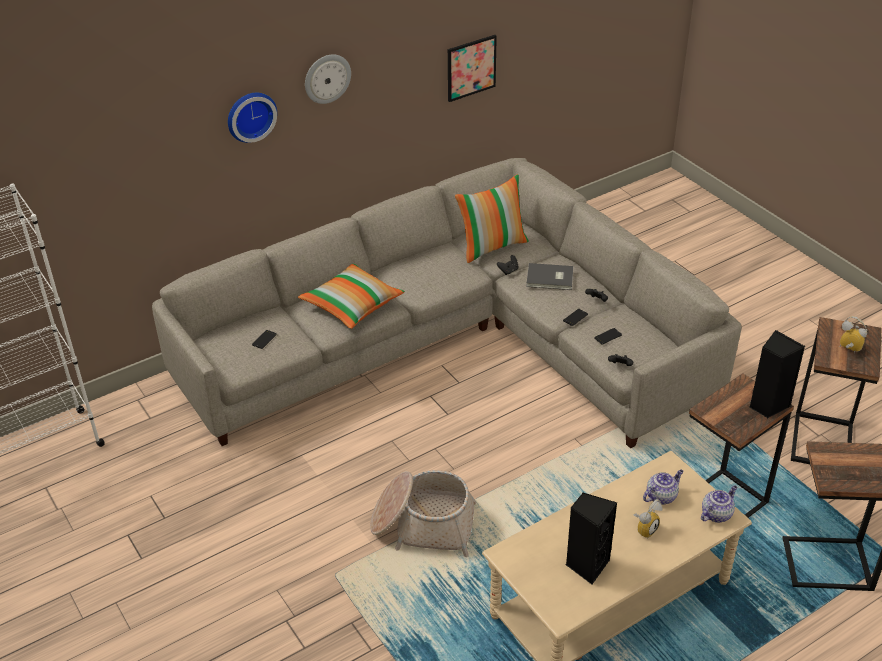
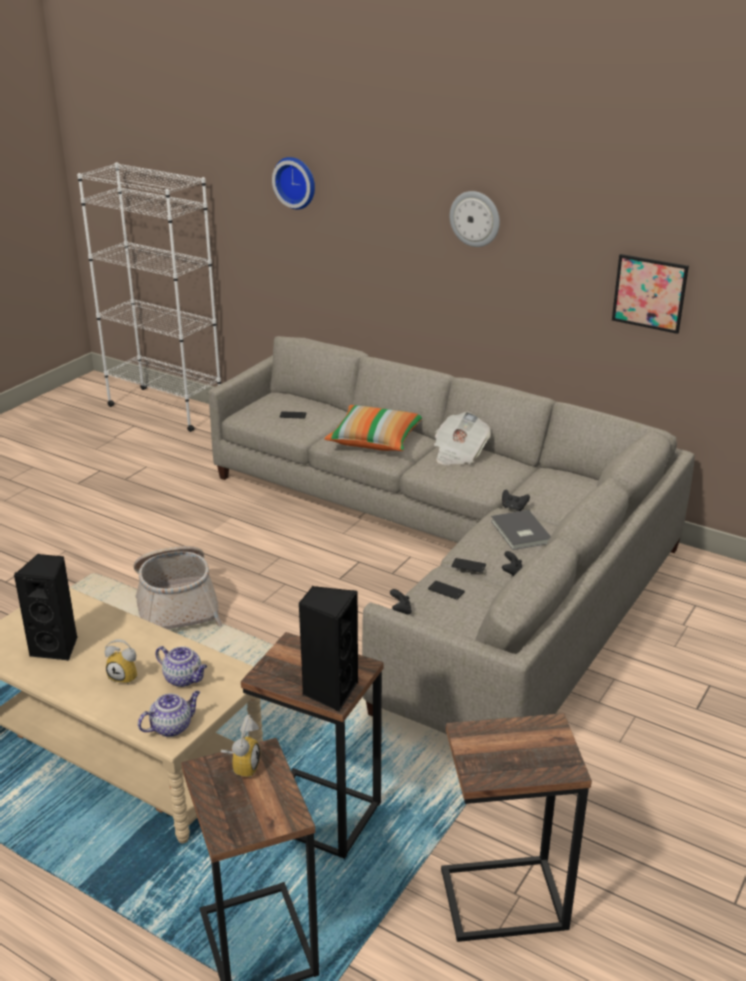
camera: 65 degrees right, 10 degrees down
(250, 115) = (396, 219): wall clock -> wall clock (296, 182)
(412, 268) = (458, 453): none -> newspaper
(492, 246) = (546, 488): pillow -> none
(716, 514) = (172, 727): teapot -> teapot turned 60 degrees counterclockwise
(848, 349) = (505, 750): alarm clock -> alarm clock (242, 766)

